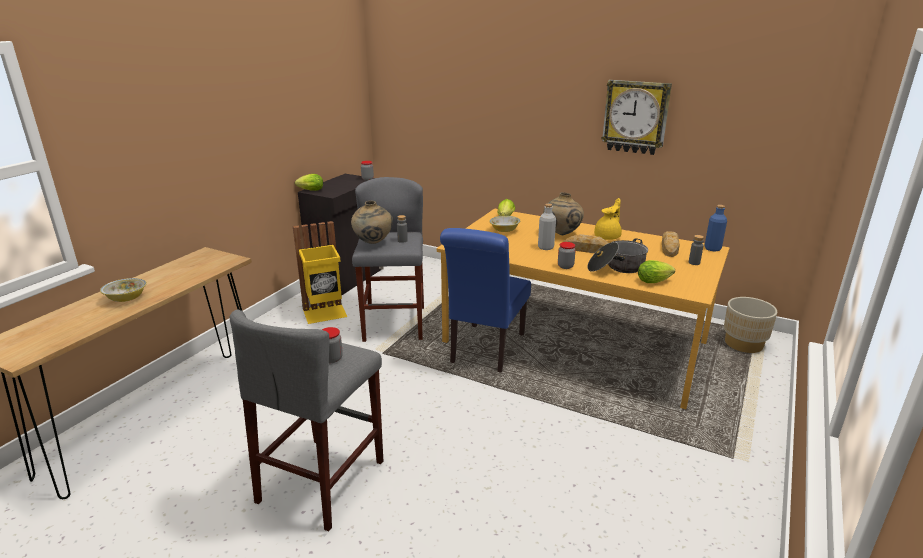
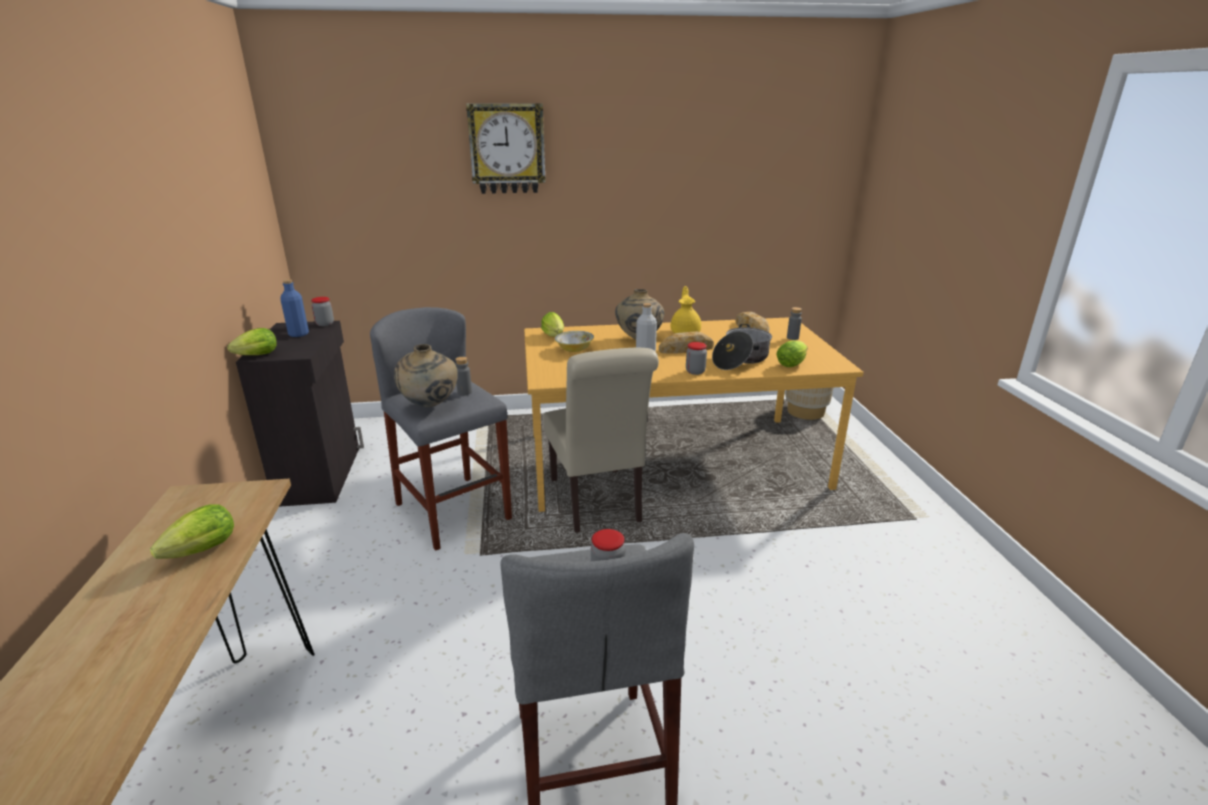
camera: 35 degrees left, 0 degrees up
(126, 298) = (127, 631): bowl -> none
(180, 278) = (198, 553): none -> lettuce
(325, 313) = (339, 533): yellow trash can -> none
(485, 351) = (597, 504): blue chair -> beige chair
(635, 117) = (663, 194): wall clock -> wall clock (507, 149)
(712, 248) = (785, 321): blue bottle -> blue bottle (298, 334)

